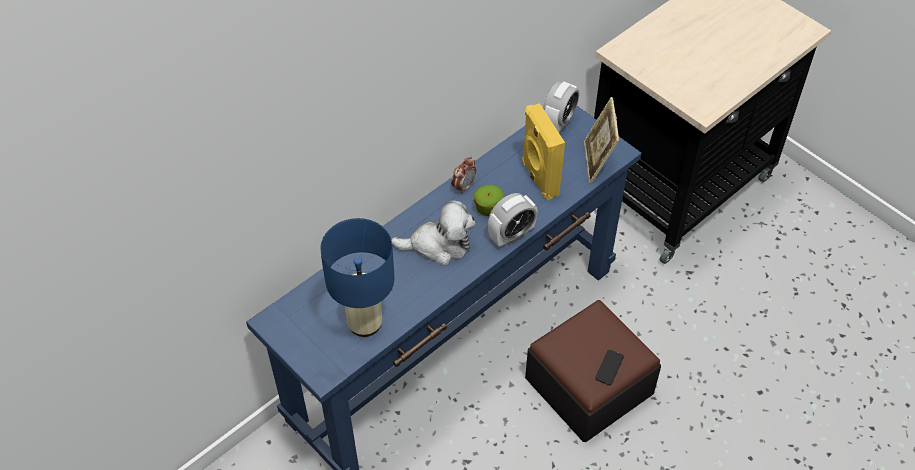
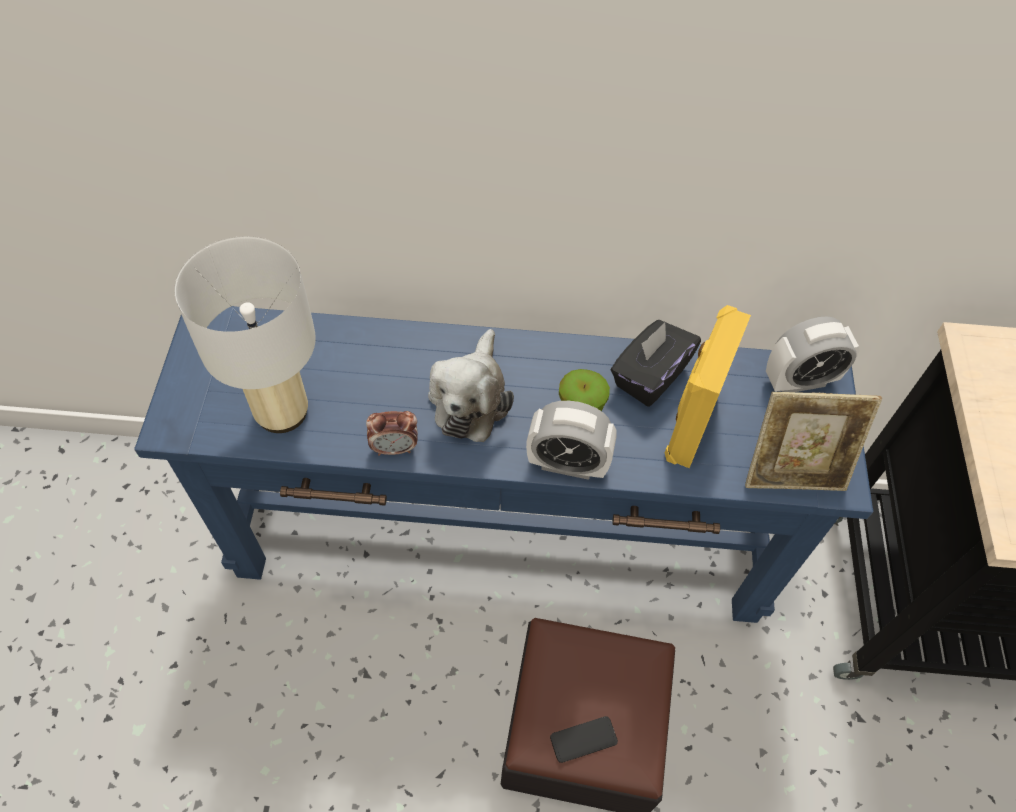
camera: 45 degrees right, 5 degrees up
(364, 322) = (282, 410): blue table lamp -> white table lamp
(438, 245) = (471, 398): plush toy -> plush toy turned 60 degrees clockwise
(463, 186) = (586, 357): alarm clock -> alarm clock (395, 448)
(499, 172) = (649, 376): none -> black tissue box
(597, 162) = (793, 472): picture frame -> picture frame turned 135 degrees counterclockwise

